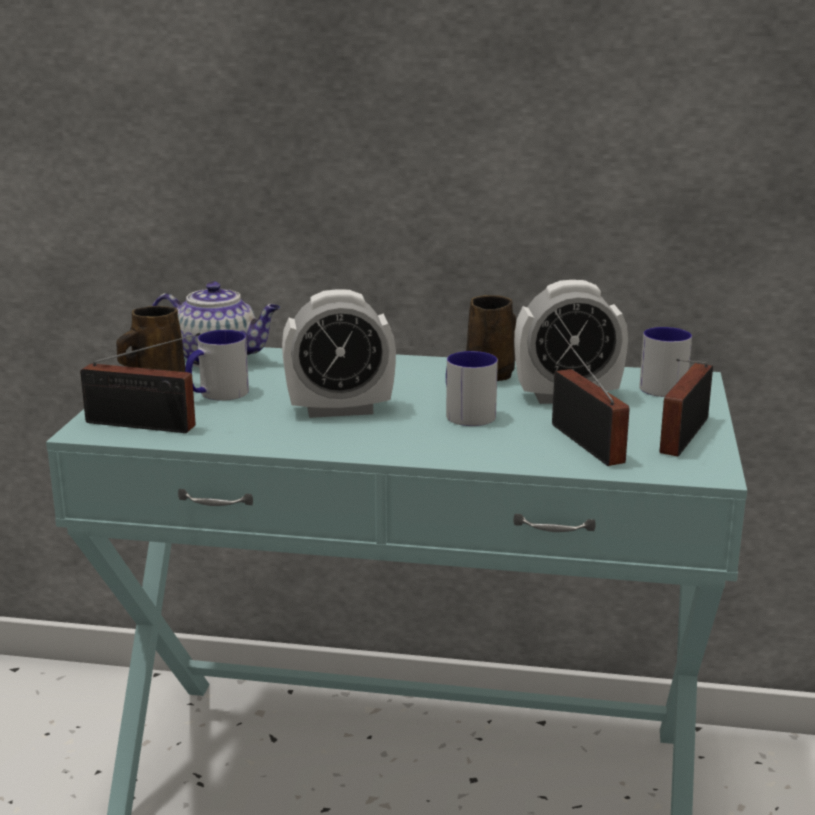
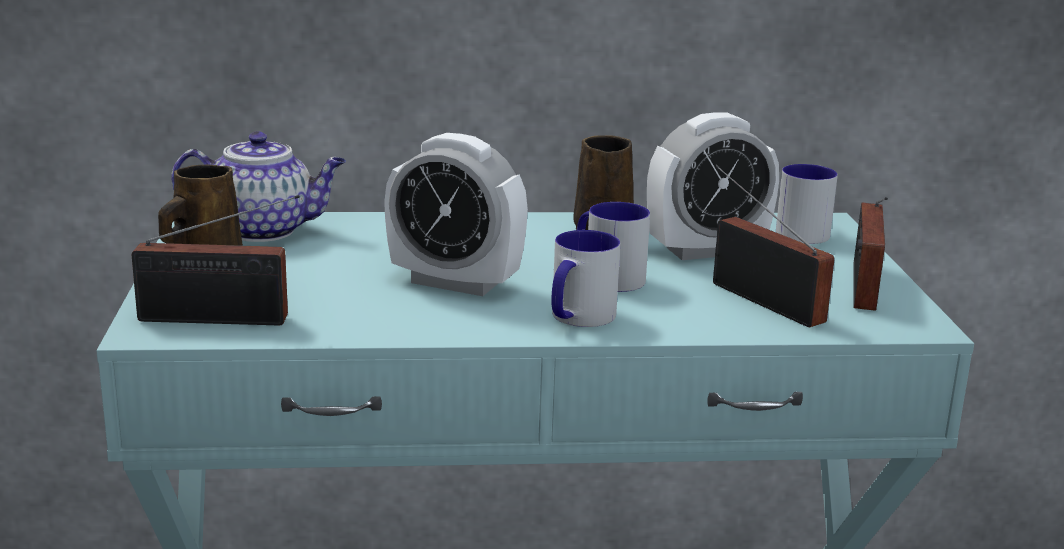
camera: 15 degrees left, 0 degrees up
(216, 394) = (289, 273): mug -> mug (577, 319)
(339, 410) = (455, 282): alarm clock -> alarm clock turned 45 degrees clockwise

